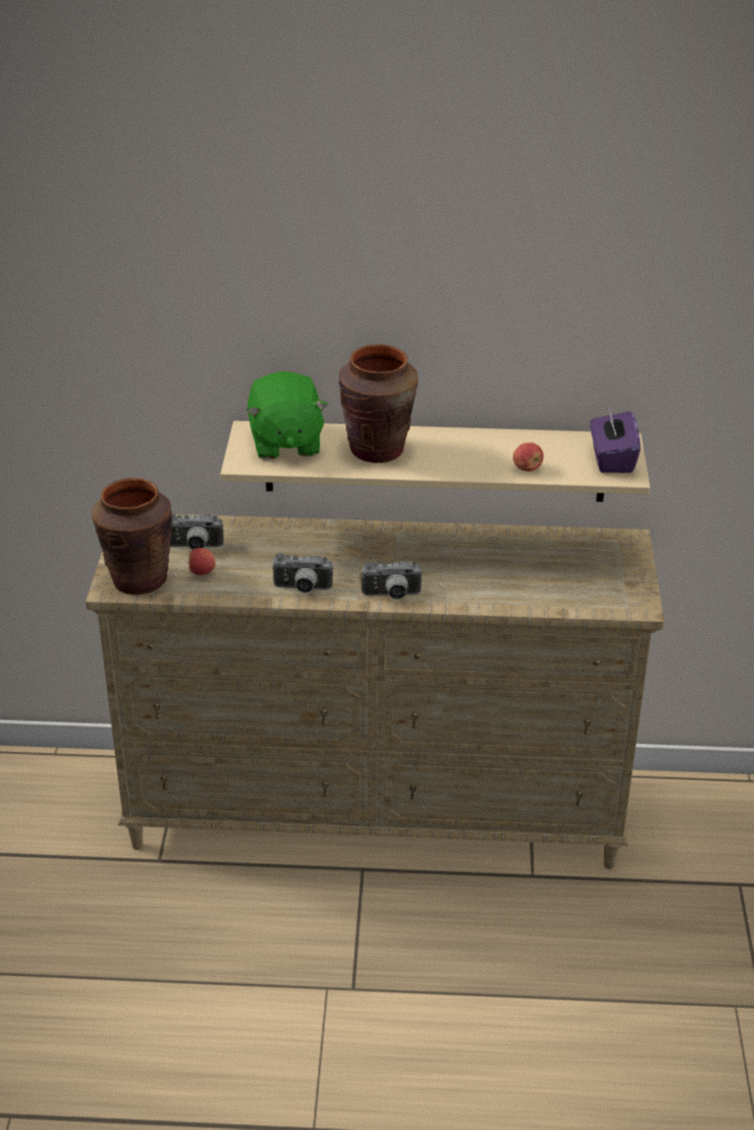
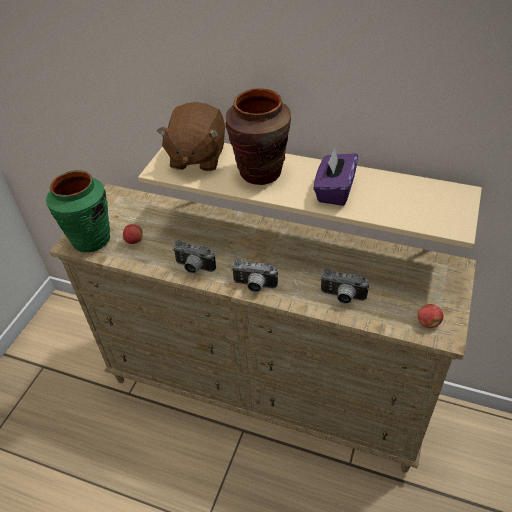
camera: 20 degrees right, 10 degrees up
(139, 580) = (91, 240): brown vase -> green vase
(194, 548) = (140, 220): camera -> camera (342, 297)
(285, 443) = (197, 157): green plush toy -> brown plush toy
(527, 468) = (372, 207): apple -> apple (428, 323)
(611, 459) = (448, 209): purple tissue box -> purple tissue box (334, 191)

